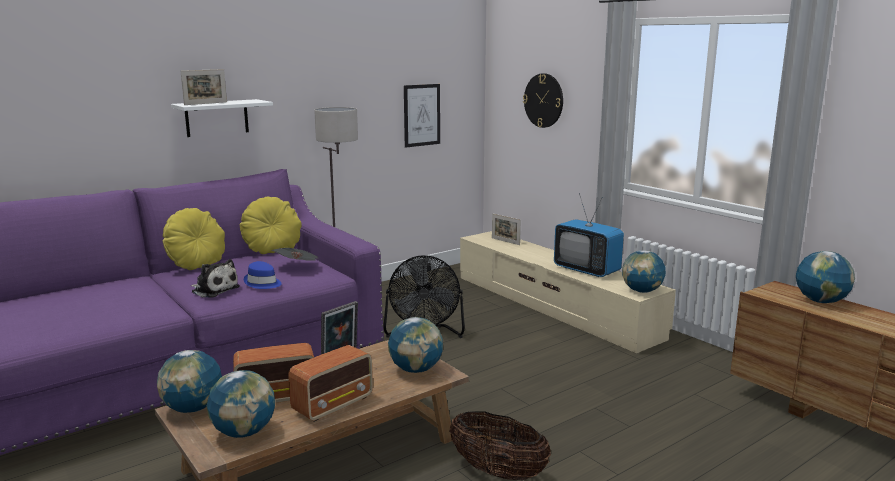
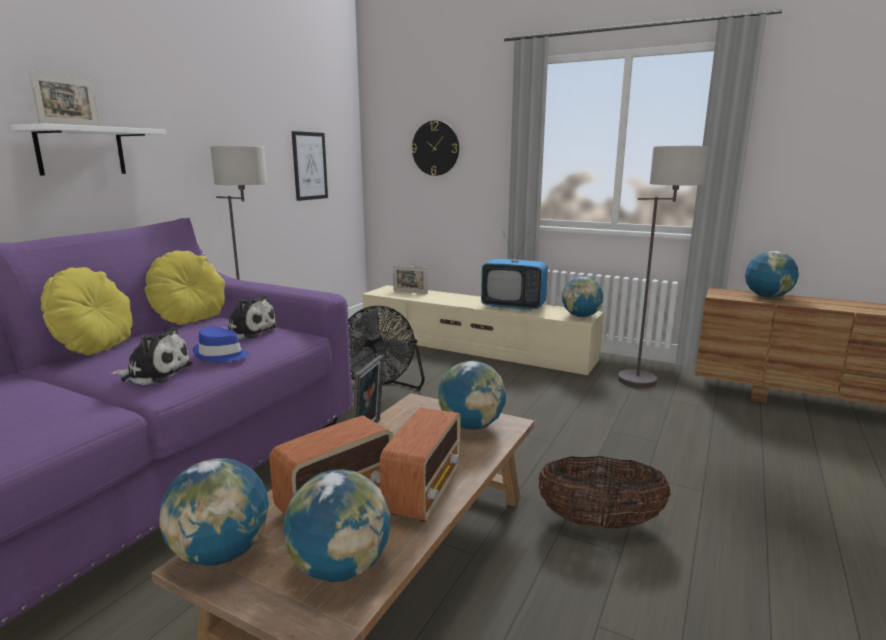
camera: 25 degrees left, 0 degrees up
(298, 267) = (248, 331): newspaper -> plush toy
(695, 370) = (648, 380): none -> grey floor lamp

